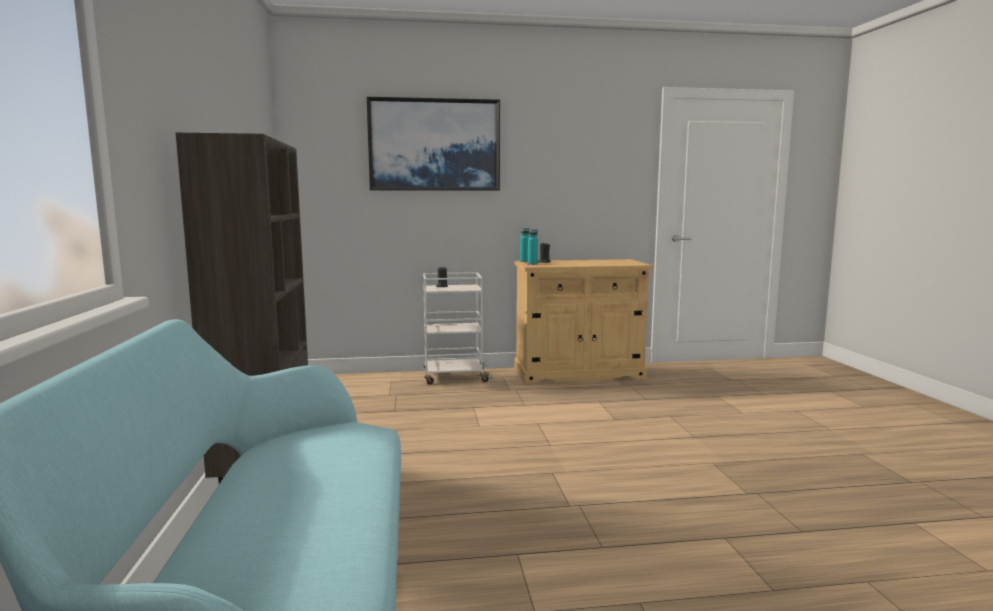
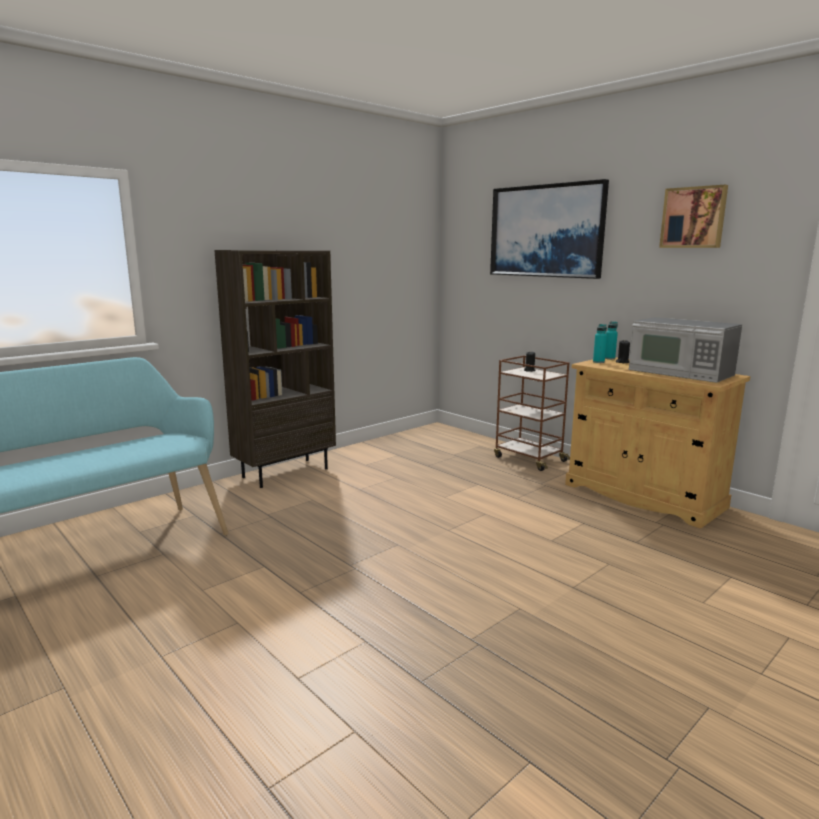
camera: 55 degrees right, 5 degrees up
(454, 377) = (529, 459): white cart -> brown cart
(576, 138) = (693, 217): none -> picture
(600, 262) = (680, 372): none -> microwave

